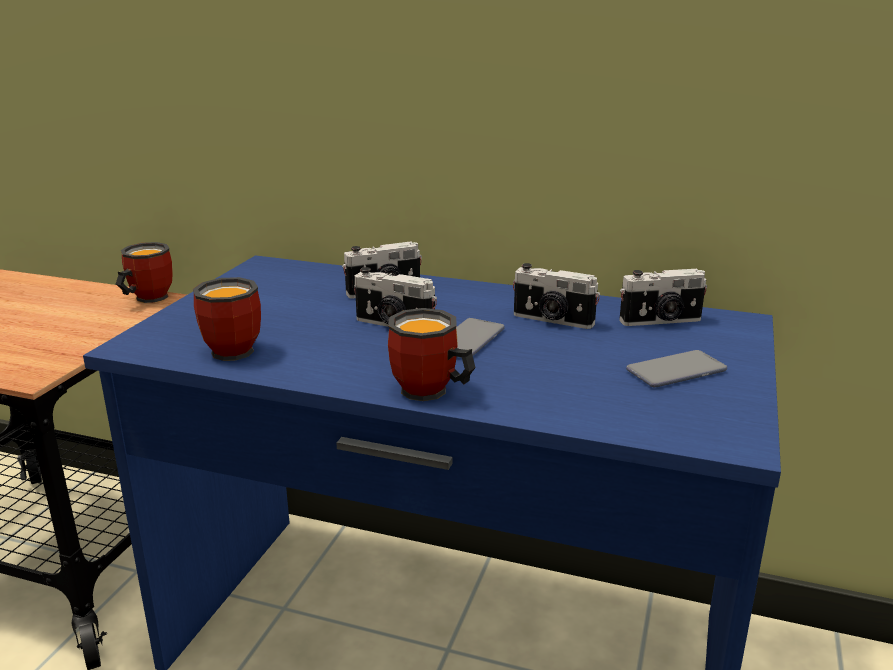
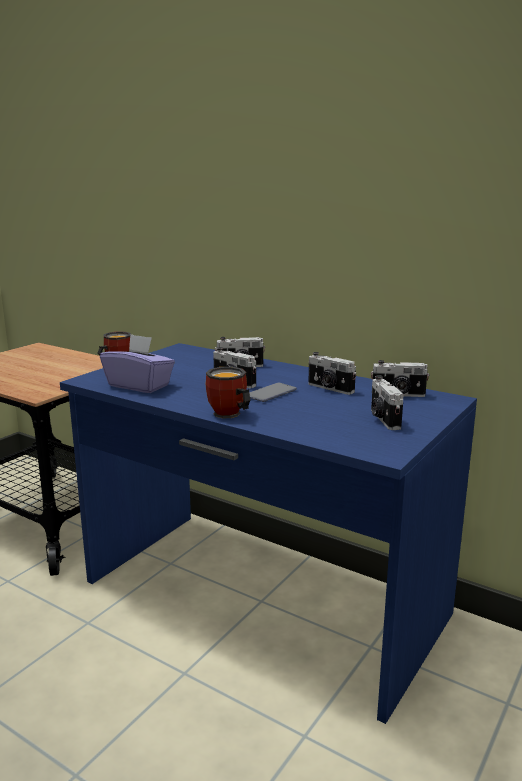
camera: 15 degrees right, 5 degrees down
(236, 348) = (139, 385): mug -> purple tissue box
(676, 371) = (383, 419): phone -> camera

